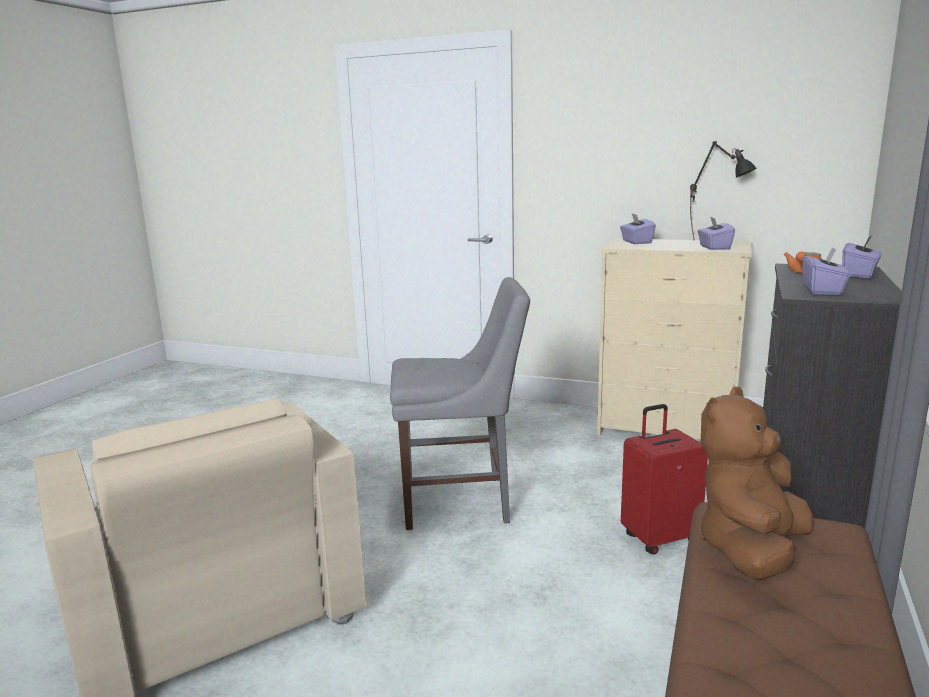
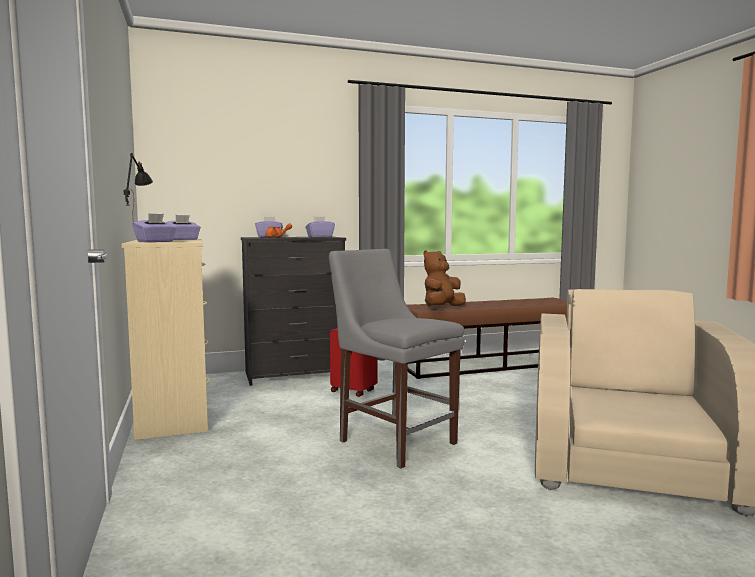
camera: 130 degrees left, 10 degrees down
(750, 551) = (442, 308): brown plush toy -> brown plush toy turned 135 degrees clockwise

